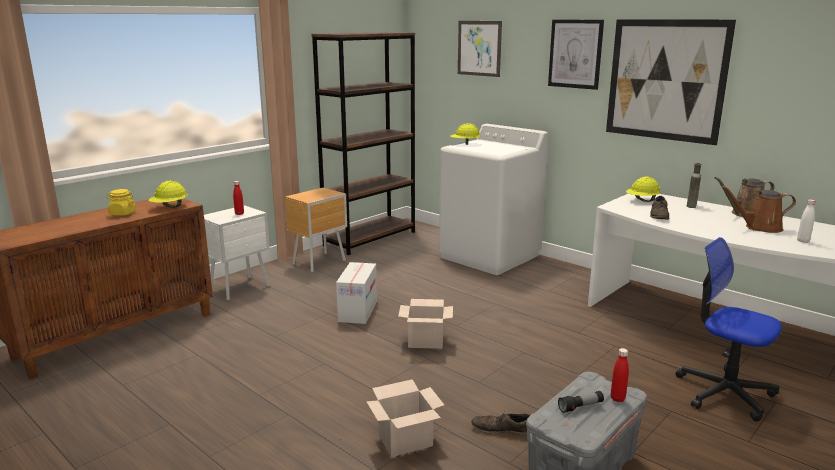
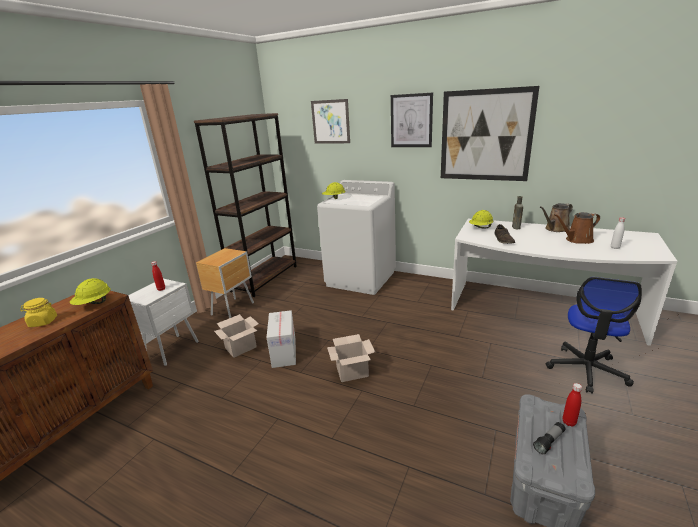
camera: 15 degrees left, 5 degrees up
(404, 441) = (387, 496): cardboard box -> cardboard box (240, 348)
(501, 429) = (458, 455): brown shoe -> none
(724, 392) = (586, 370): office chair -> office chair turned 90 degrees counterclockwise

